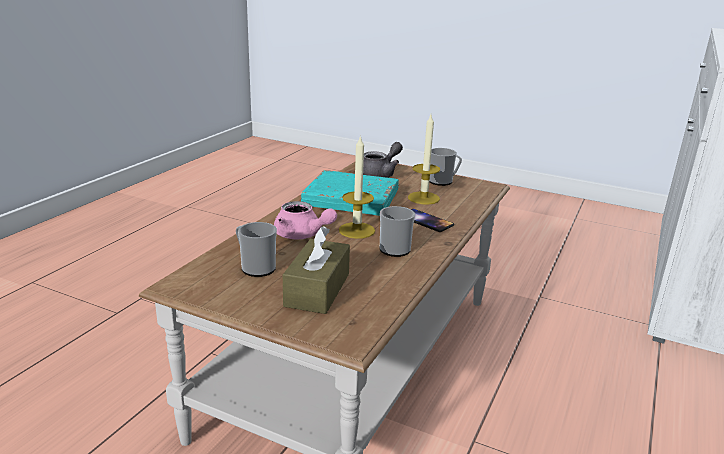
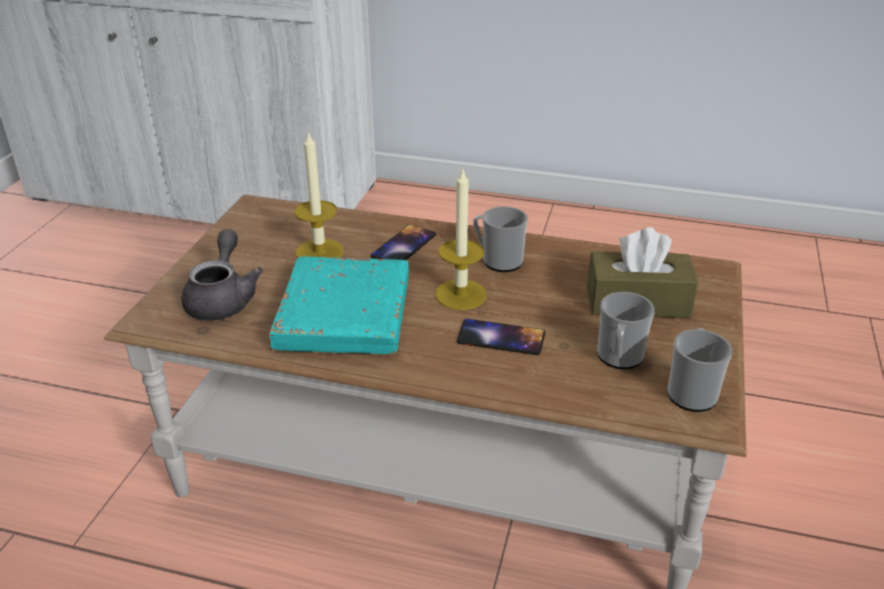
camera: 100 degrees left, 10 degrees up
(302, 235) = (501, 337): pink teapot -> phone
(379, 175) = (223, 298): grey teapot -> grey teapot turned 60 degrees clockwise
(443, 182) = (244, 240): mug -> mug (691, 391)

